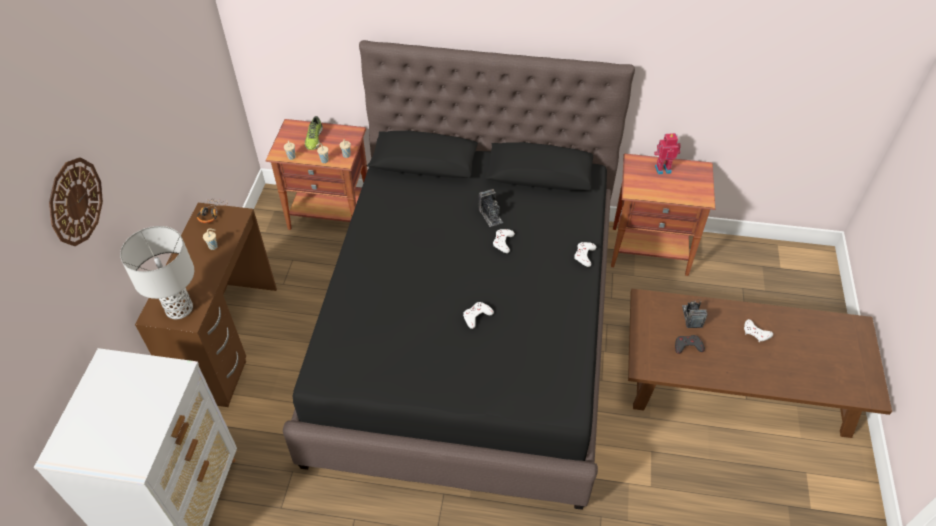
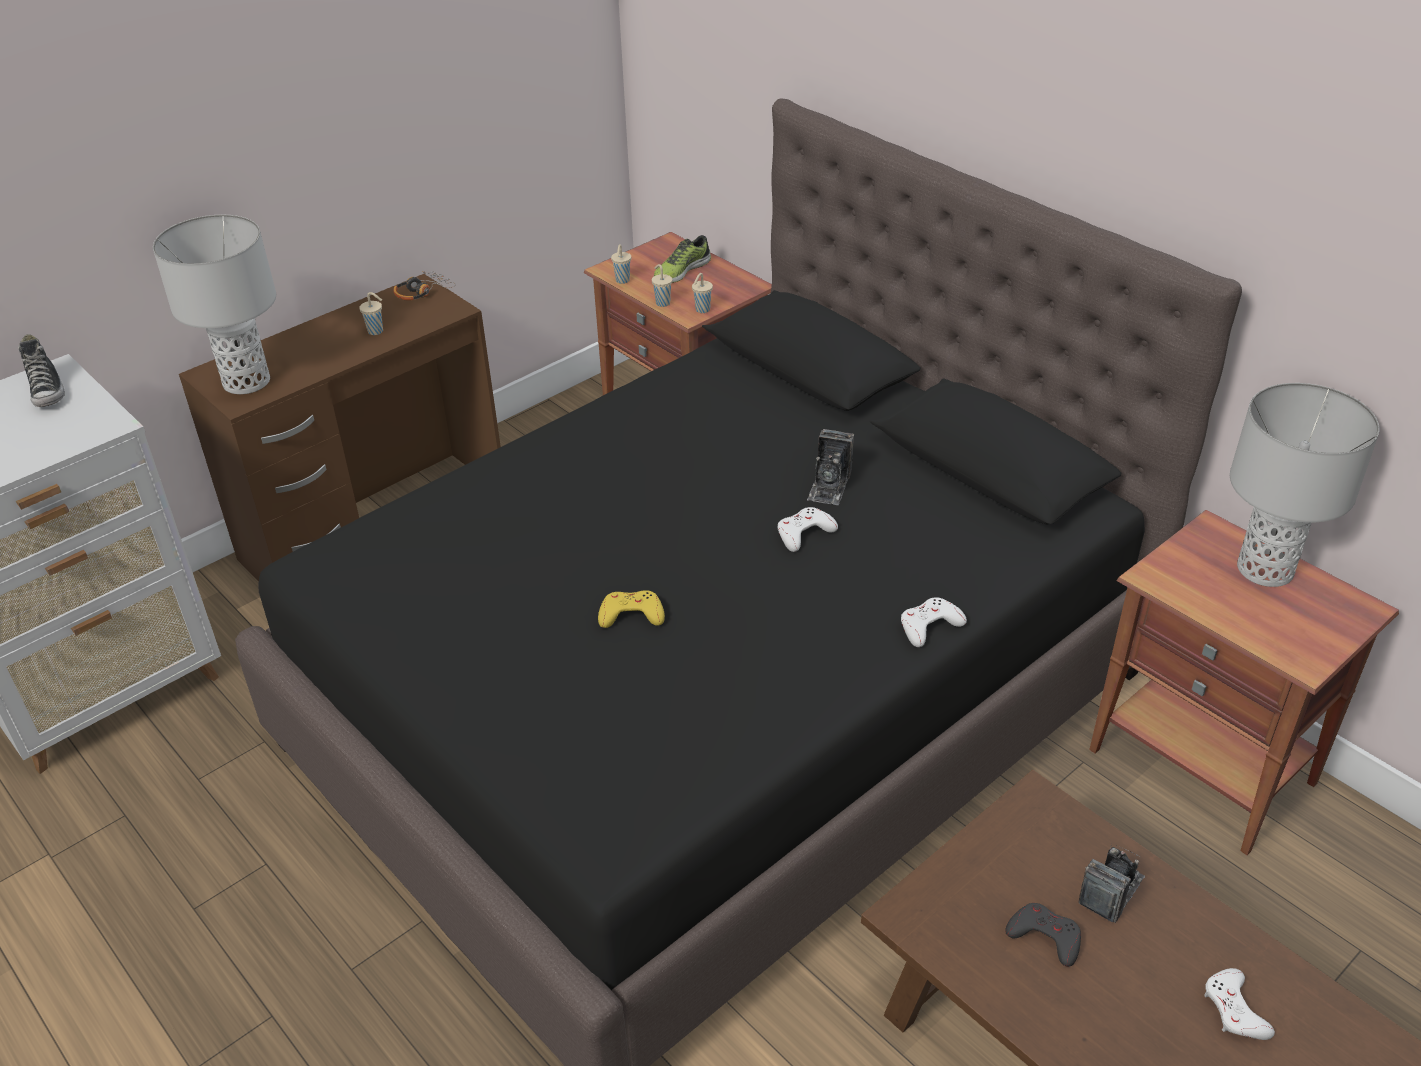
camera: 40 degrees right, 10 degrees down
(75, 201) = (119, 105): wall clock -> none
(116, 373) = (47, 390): none -> shoe
(476, 316) = (631, 614): white game controller -> yellow game controller
(662, 168) = (1264, 569): toy robot -> white table lamp

